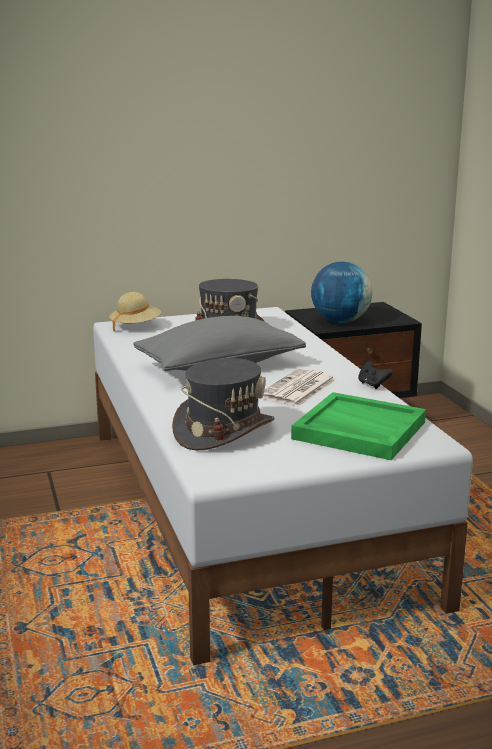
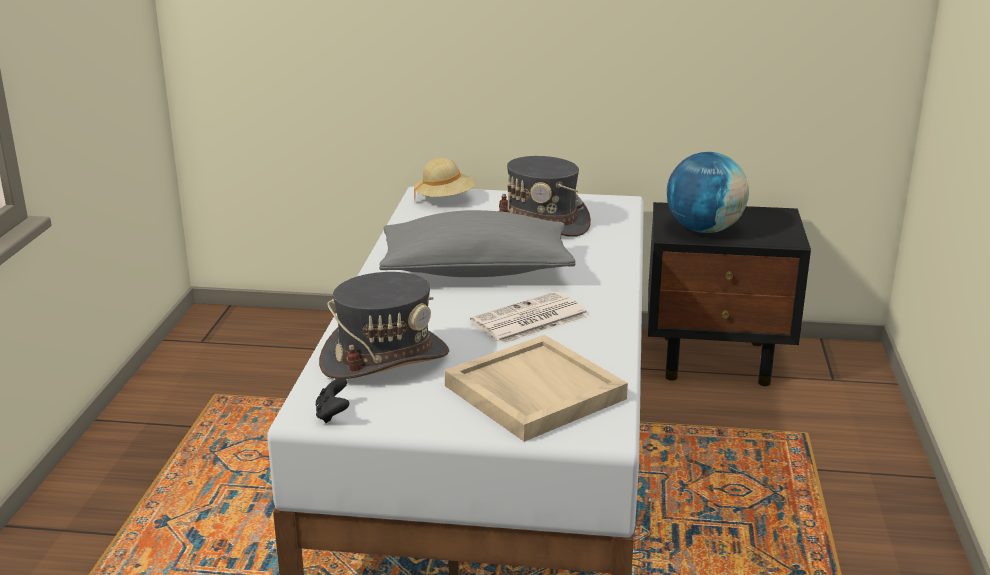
camera: 25 degrees right, 5 degrees up
(358, 430) = (533, 392): green tray -> beige tray
(372, 385) = (625, 332): black game controller -> black game controller (333, 414)

